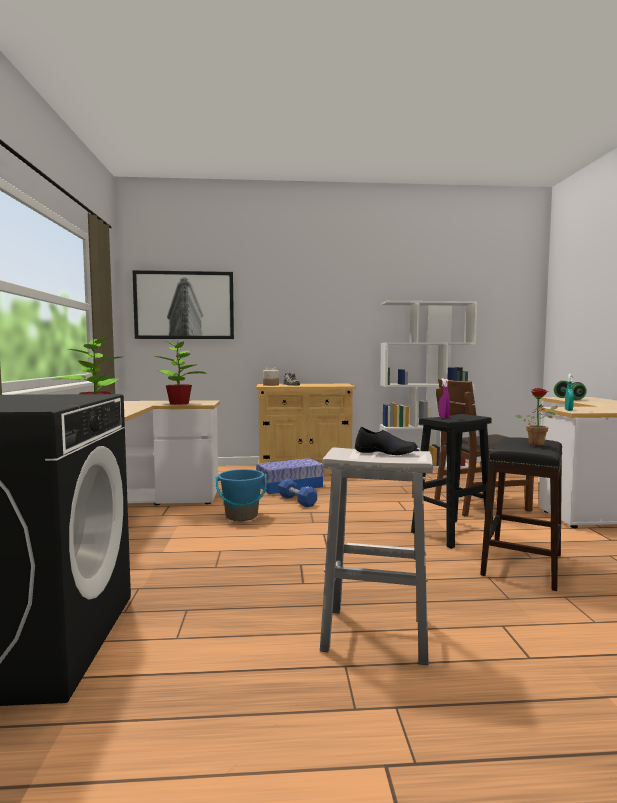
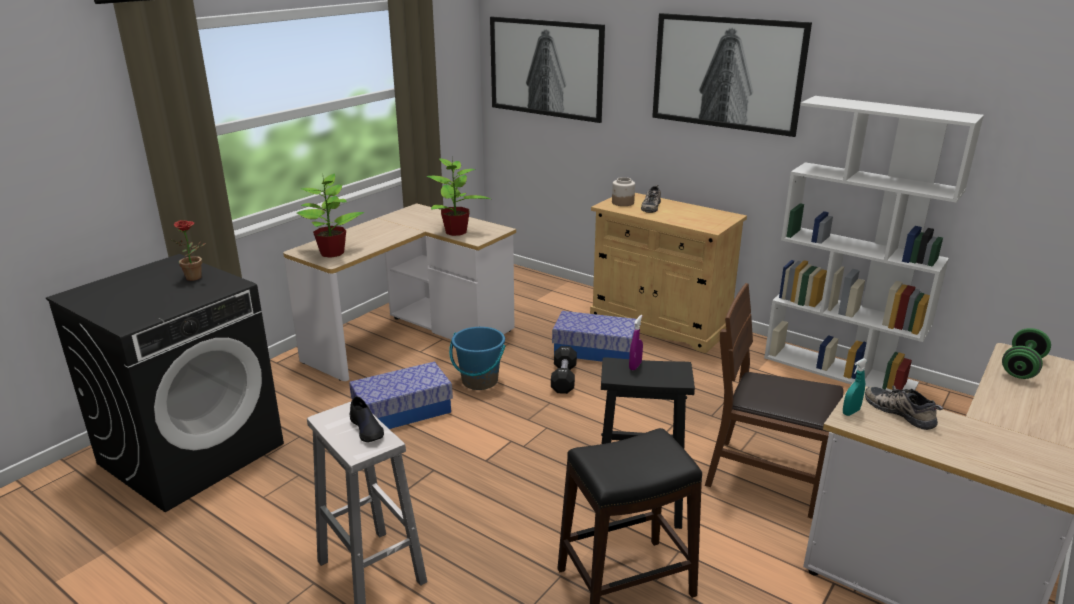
camera: 40 degrees right, 20 degrees up
(211, 545) = (403, 411): none -> storage box
(297, 501) = (563, 379): blue dumbbell -> black dumbbell
(323, 296) = (727, 73): none -> picture
(538, 443) = (652, 460): potted plant -> potted plant (197, 277)
(581, 408) = (901, 412): none -> shoe

